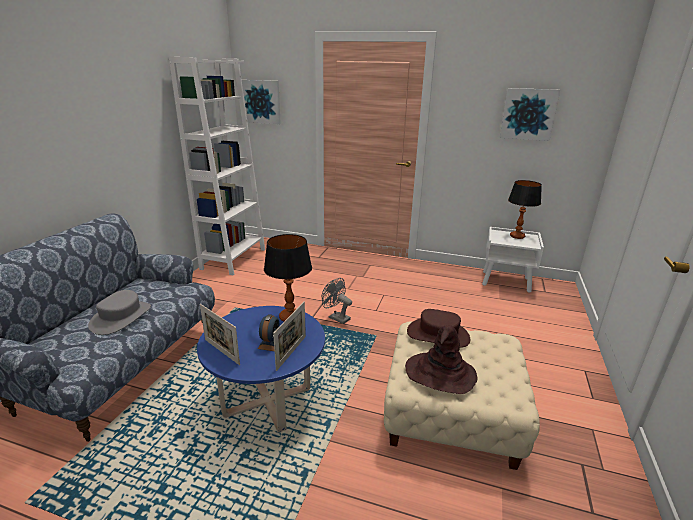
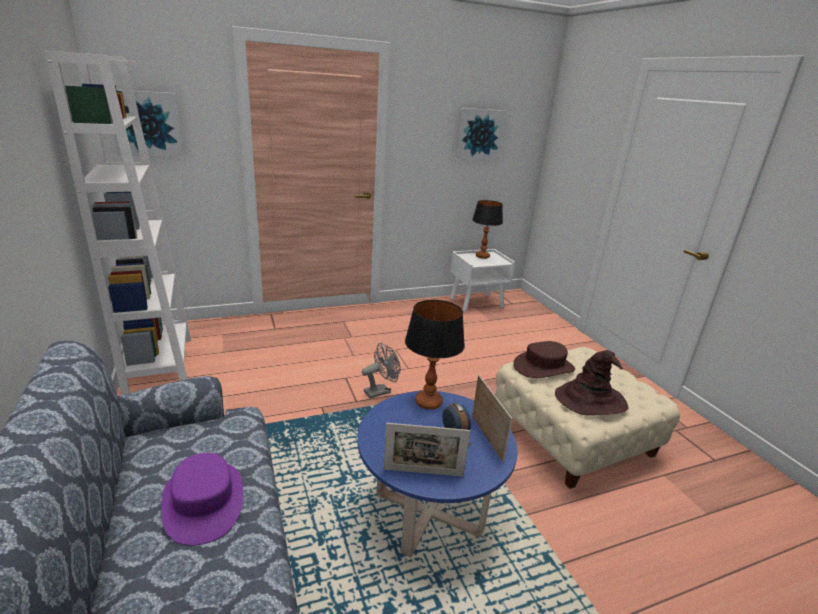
camera: 40 degrees left, 0 degrees up
(121, 317) = (204, 502): grey hat -> purple hat
(336, 317) = (381, 391): grey fan -> grey fan turned 150 degrees clockwise

